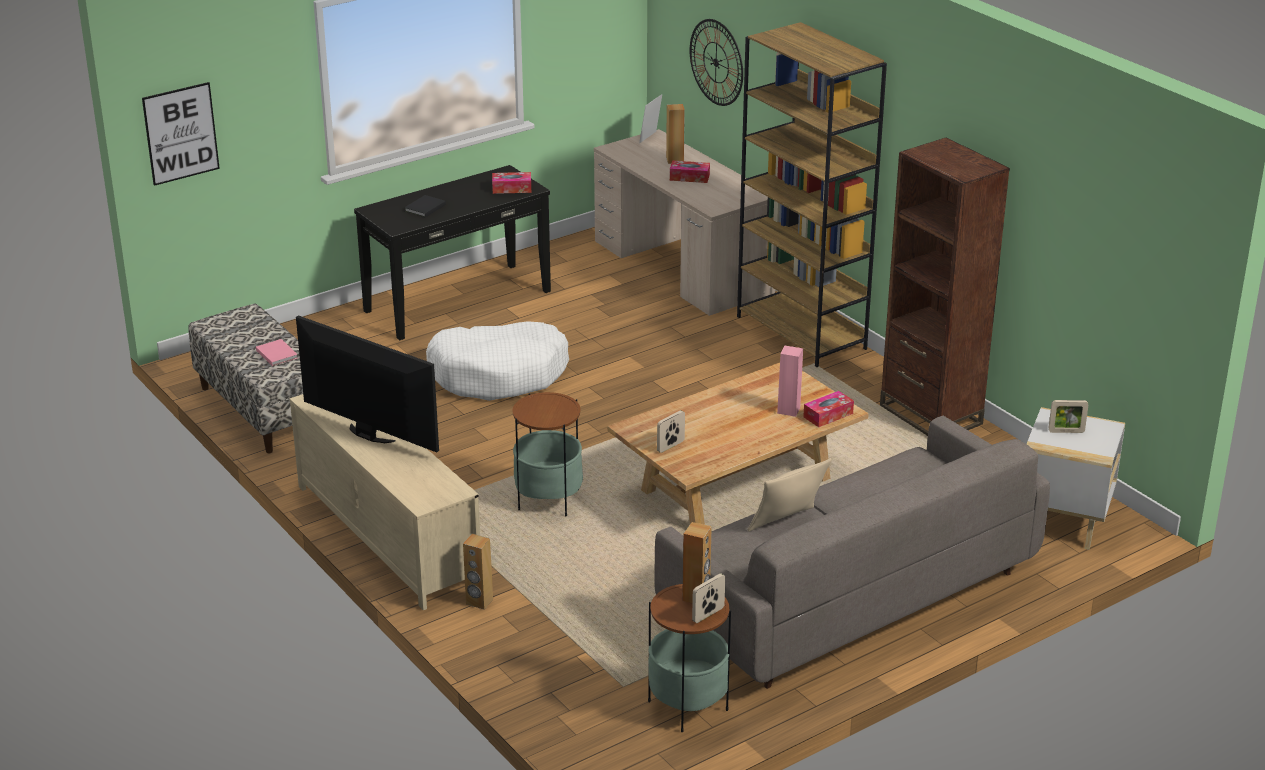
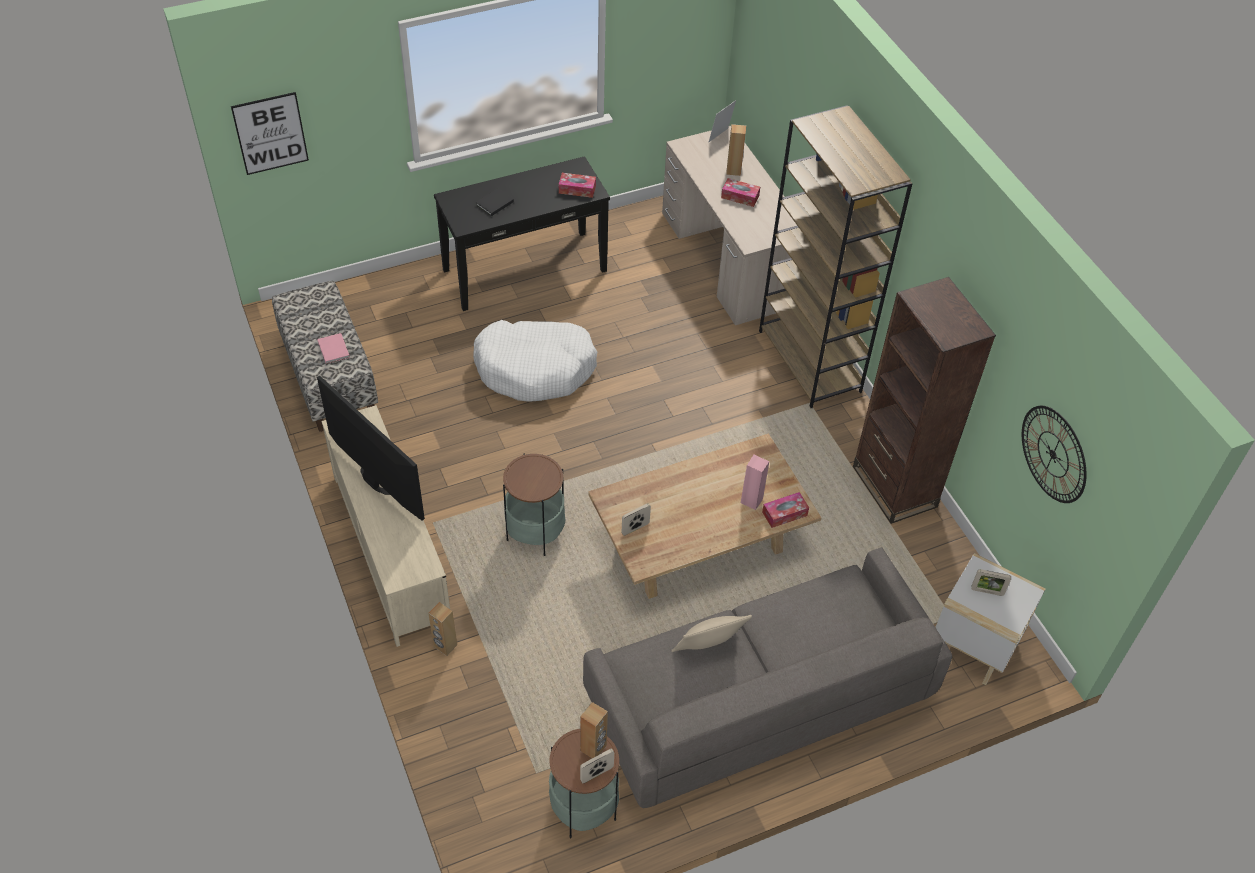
camera: 10 degrees right, 20 degrees up
(716, 62) = (780, 96): wall clock -> wall clock (1053, 454)

